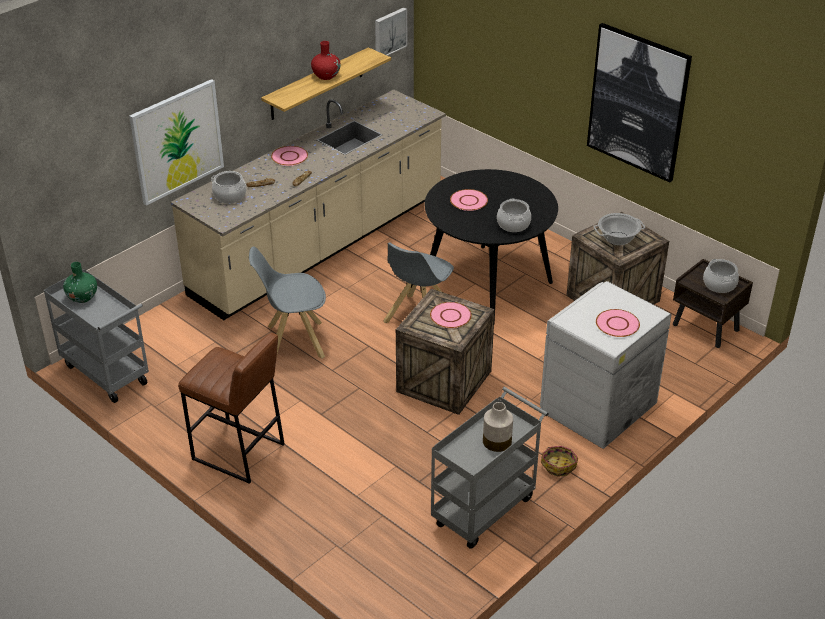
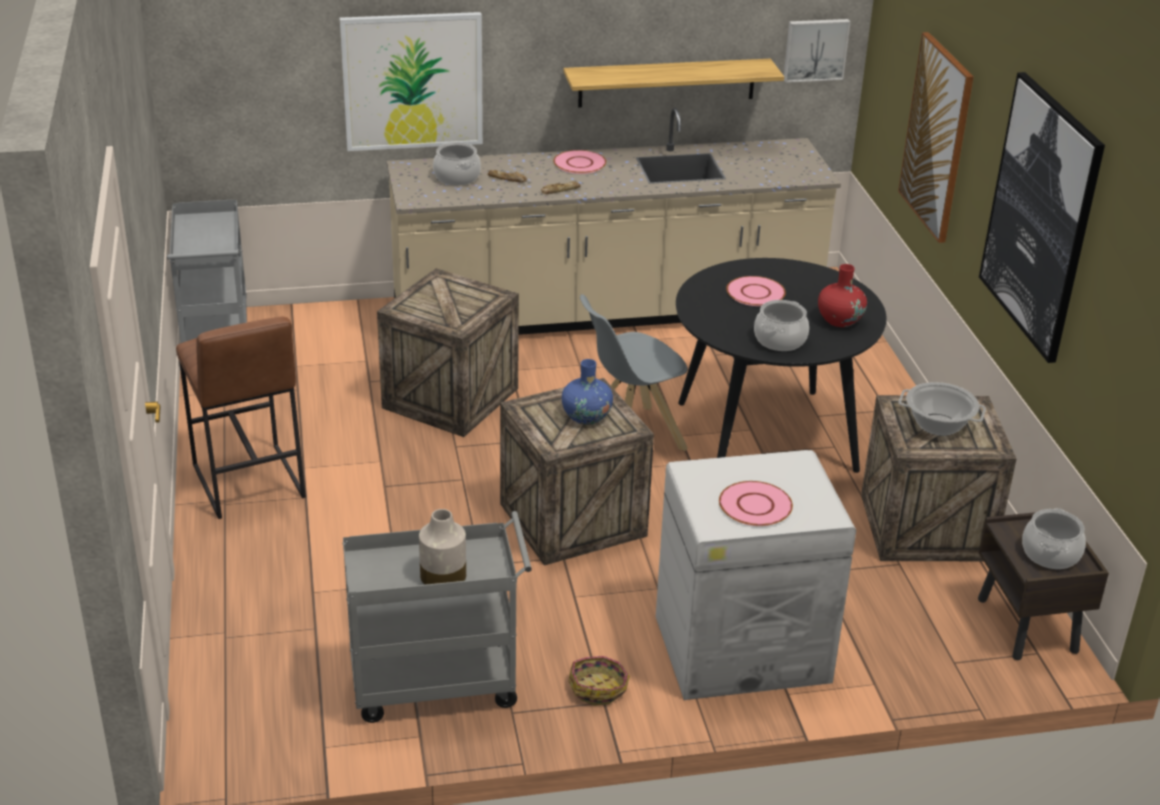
camera: 35 degrees right, 5 degrees down
(82, 297) = (208, 228): green vase -> none
(293, 341) = (450, 397): grey chair -> crate
(326, 76) = (672, 70): red vase -> red vase (839, 320)
(450, 316) = (586, 417): pink plate -> blue vase
(514, 69) = (937, 137): none -> picture

